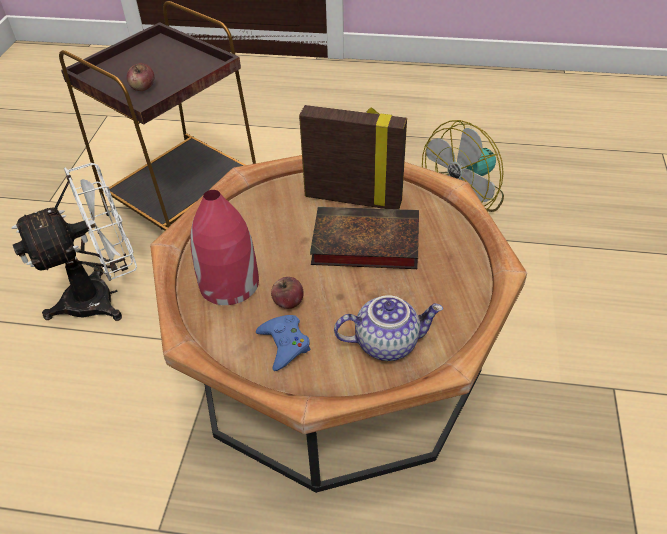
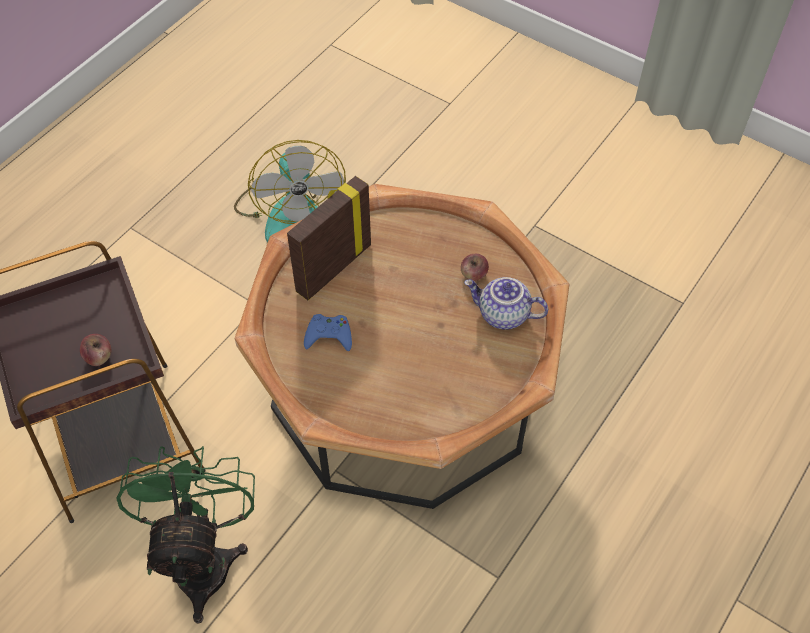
camera: 65 degrees left, 10 degrees up
(103, 296) = (203, 557): white fan -> green fan
(228, 284) = (380, 395): red vase -> none
(284, 344) = (469, 380): blue game controller -> blue game controller (329, 336)
(288, 302) = (426, 361): apple -> apple (473, 274)
(362, 243) = (392, 285): book -> none
(387, 342) = (502, 315): teapot -> teapot turned 90 degrees counterclockwise

